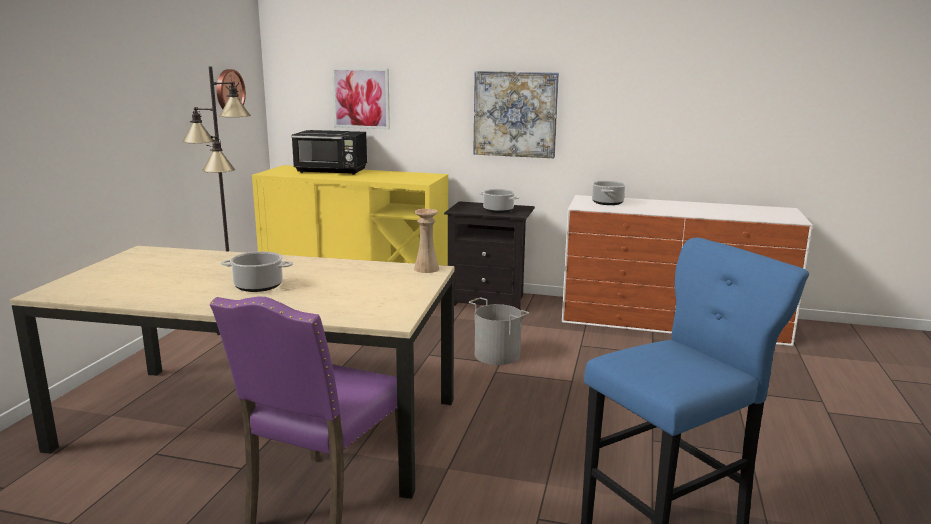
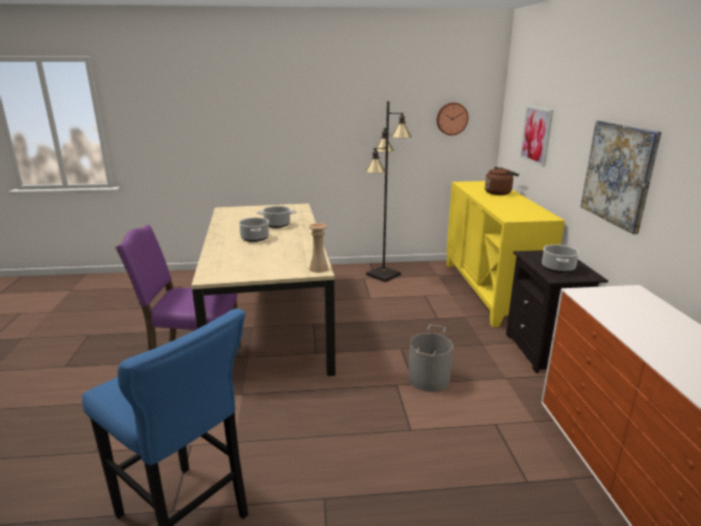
camera: 70 degrees right, 5 degrees up
(332, 171) = (499, 193): black microwave -> brown kettle
(607, 202) = (629, 304): cooking pot -> cooking pot (277, 225)

